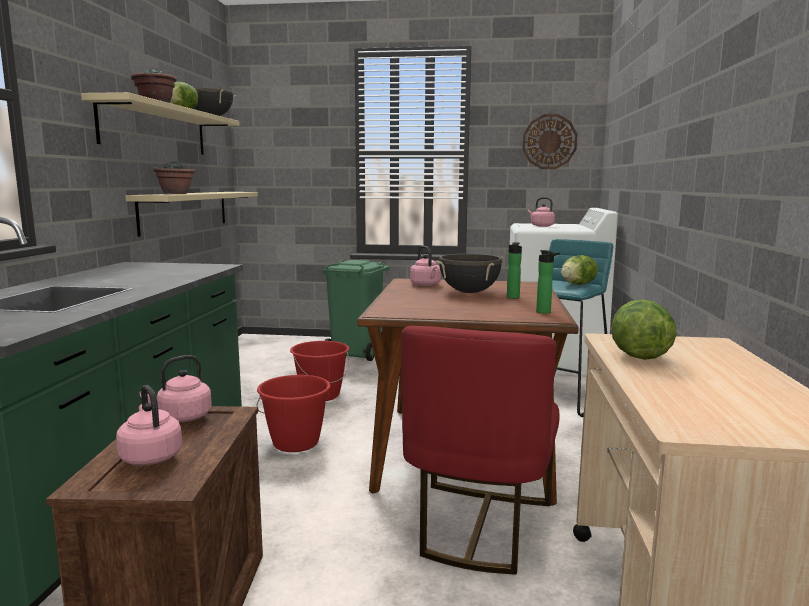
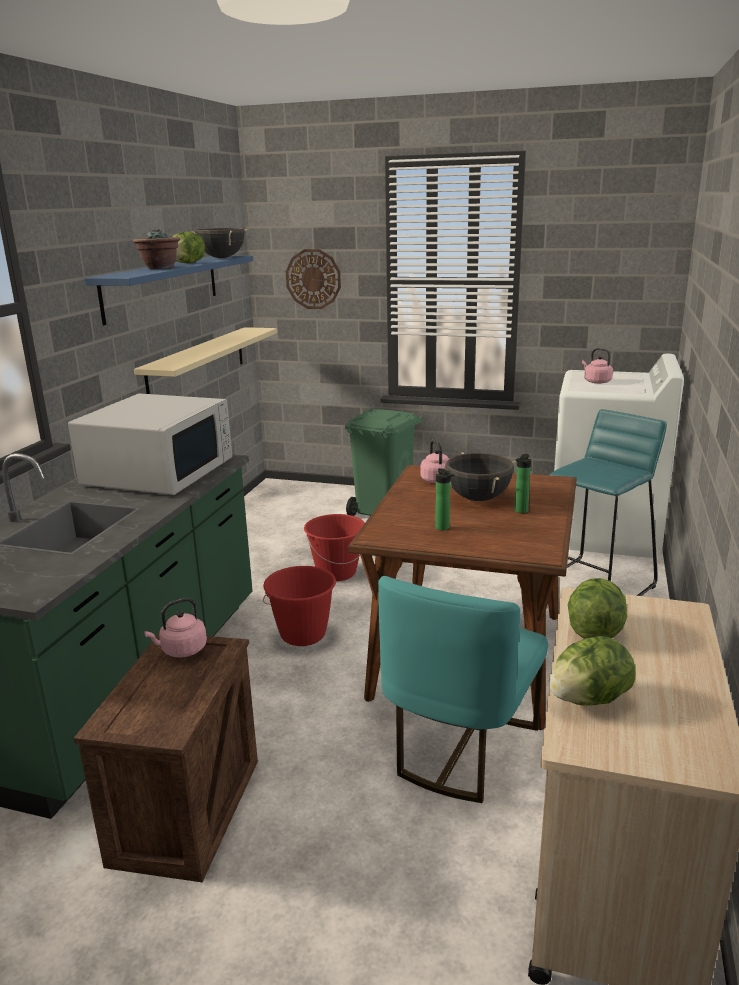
camera: 10 degrees right, 10 degrees up
(150, 456) = (152, 697): pink kettle -> none
(153, 272) = (160, 472): none -> white microwave
(156, 130) = (163, 287): beige shelf -> blue shelf
(176, 193) = (185, 356): potted plant -> none
(478, 526) = (460, 748): red chair -> turquoise chair
(545, 312) = (542, 543): bottle -> bottle (443, 528)
(549, 142) = (619, 269): wall clock -> wall clock (313, 279)
(577, 284) = (618, 471): lettuce -> lettuce (589, 699)

